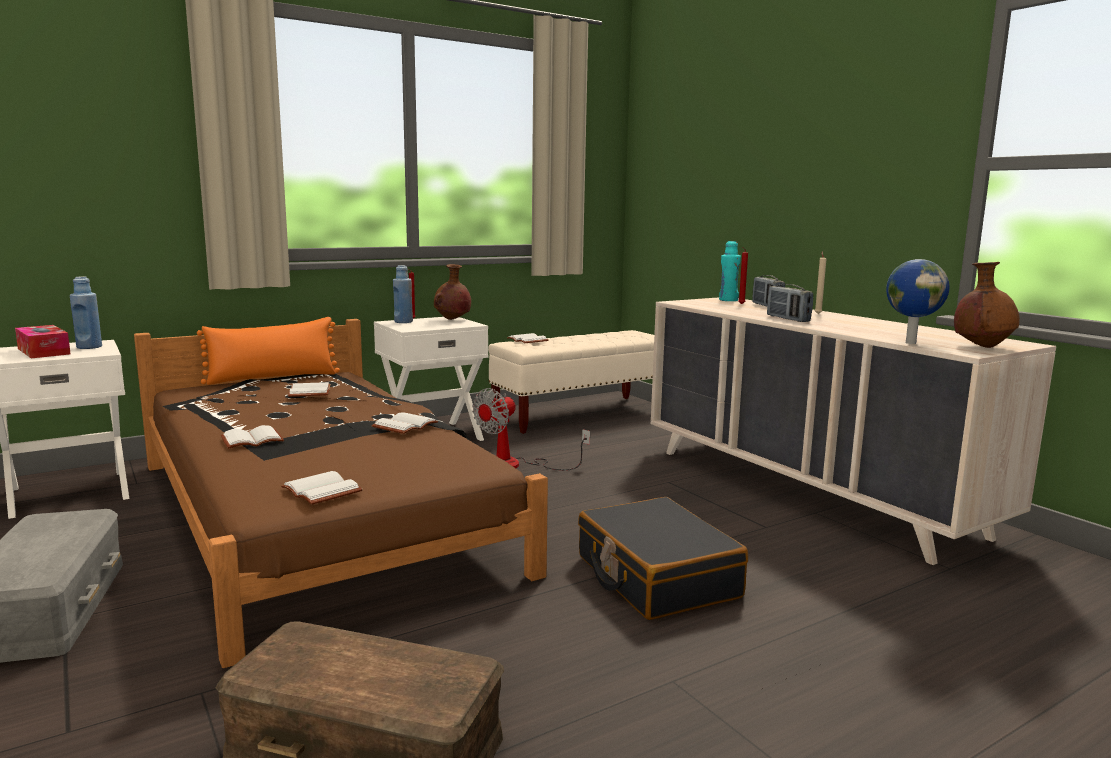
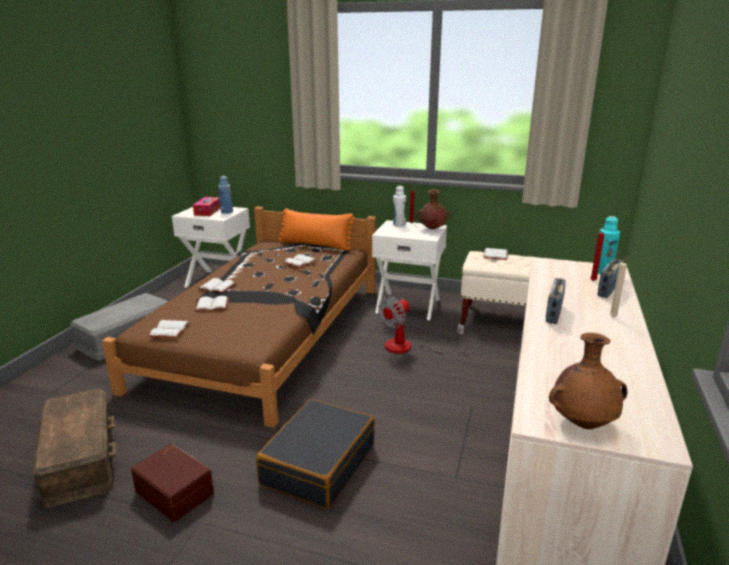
camera: 50 degrees right, 10 degrees up
(403, 322) = (399, 224): blue bottle -> white bottle
(404, 425) = (282, 303): white book -> white book (213, 305)
(515, 465) = (408, 347): fan -> fan turned 45 degrees counterclockwise
(583, 680) = (176, 491): none -> brown storage box
(910, 343) = (534, 386): globe -> none

